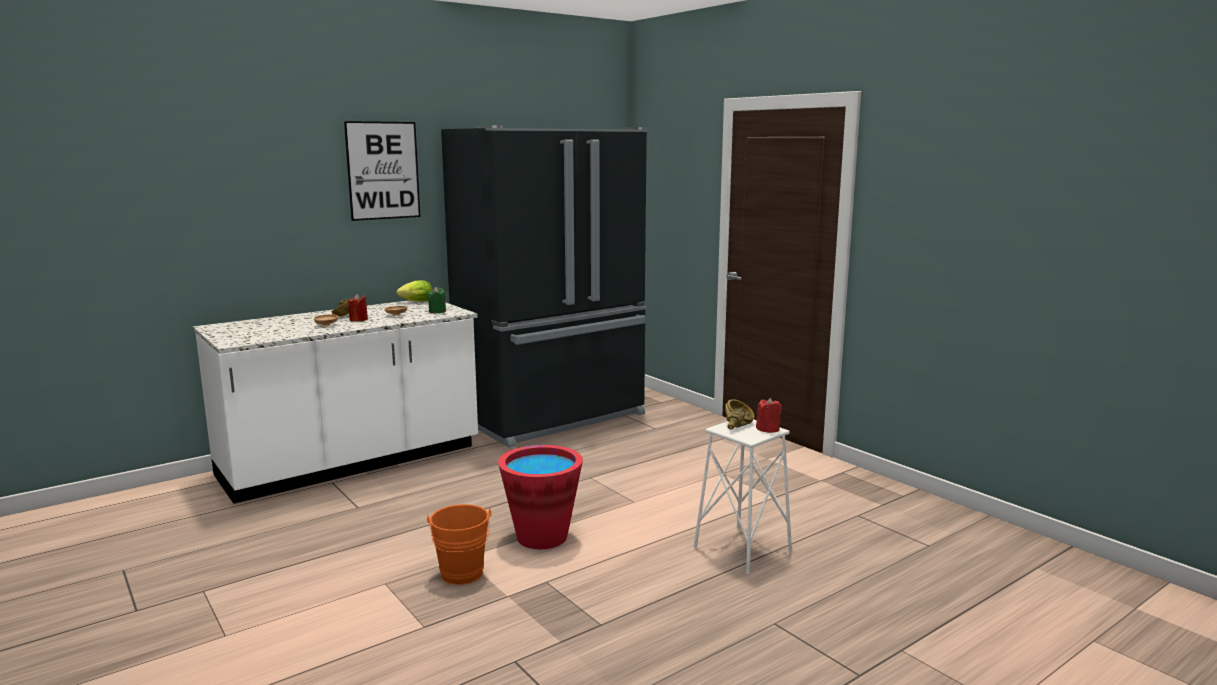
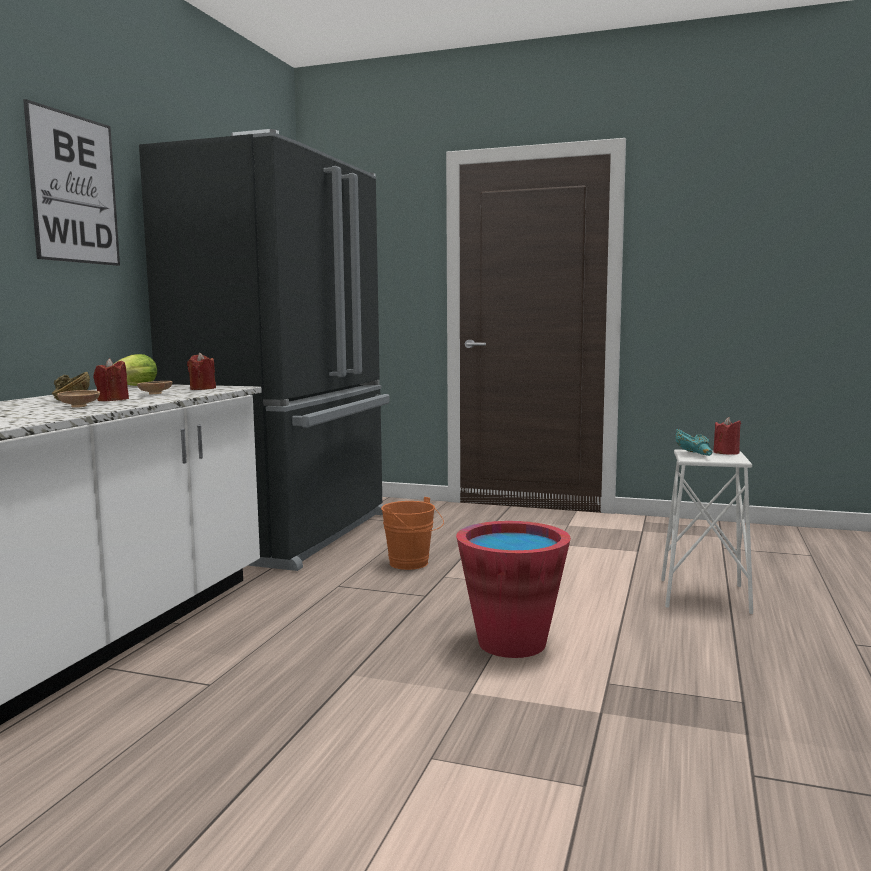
camera: 35 degrees left, 5 degrees down
(437, 311) = (202, 388): green candle -> red candle
(462, 576) = (509, 712): orange bucket -> orange bucket (412, 564)
(738, 425) = (696, 454): brown bowl -> turquoise bowl

